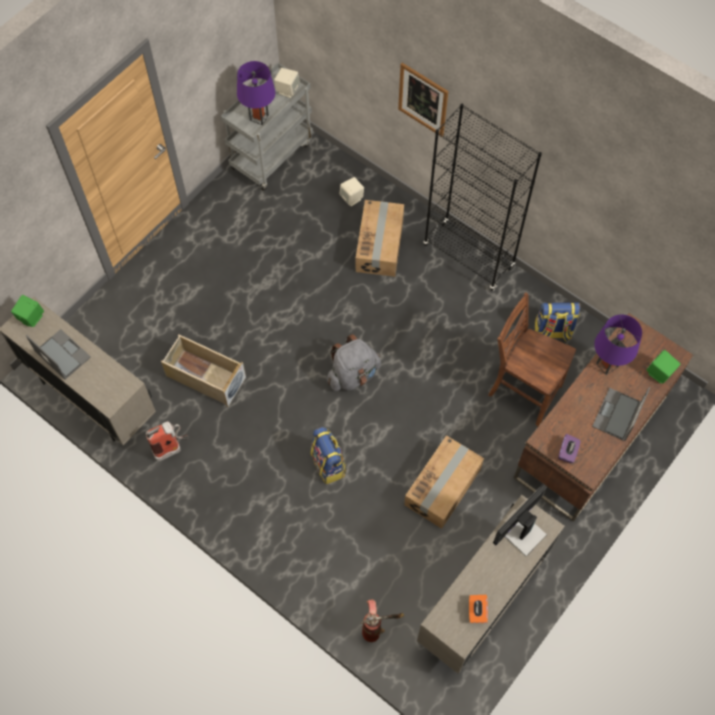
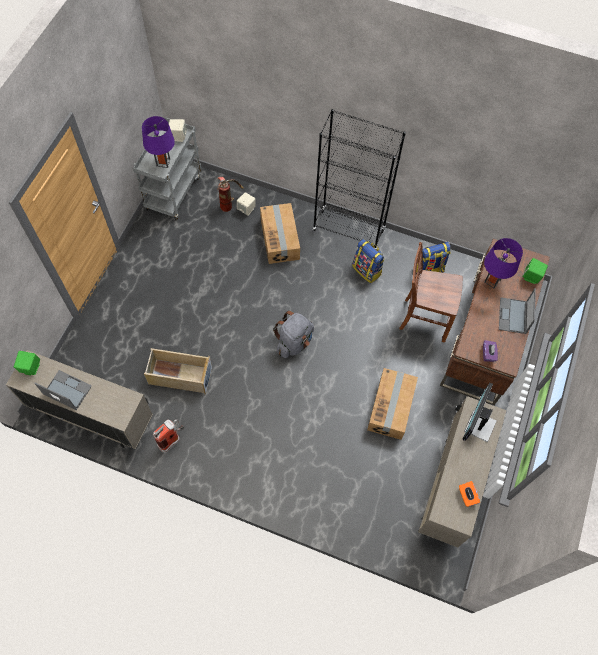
camera: 20 degrees left, 0 degrees up
(329, 464) = (299, 416): backpack -> backpack (367, 270)
(376, 628) = (379, 531): fire extinguisher -> fire extinguisher (229, 203)
(423, 99) = (296, 115): picture -> none

